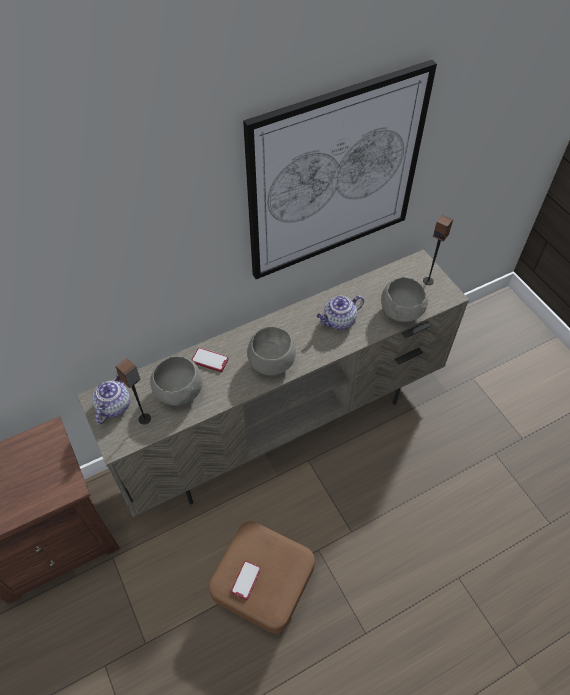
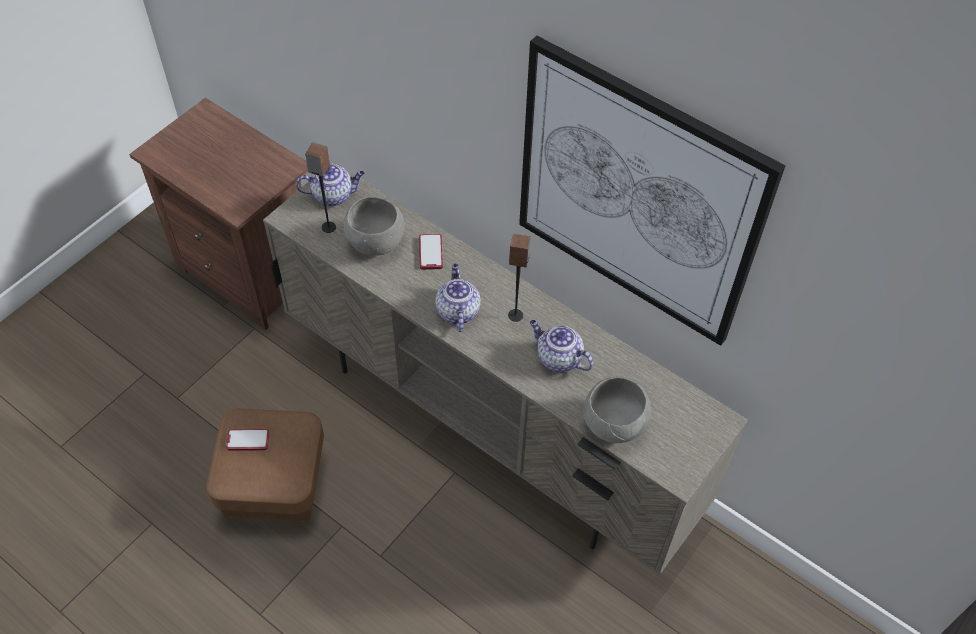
camera: 65 degrees right, 0 degrees up
(271, 363) = (457, 311): grey bowl -> teapot
(428, 281) = (689, 441): speaker -> speaker (516, 315)

